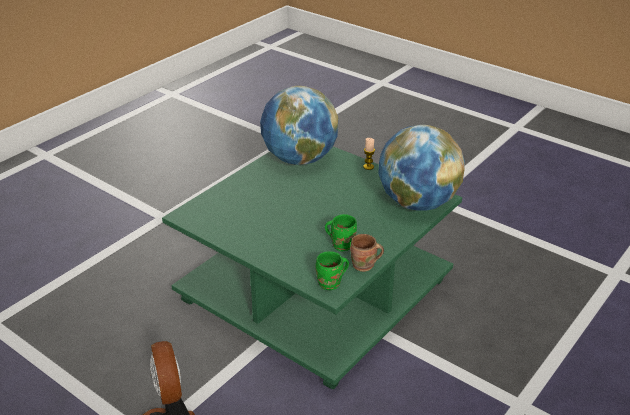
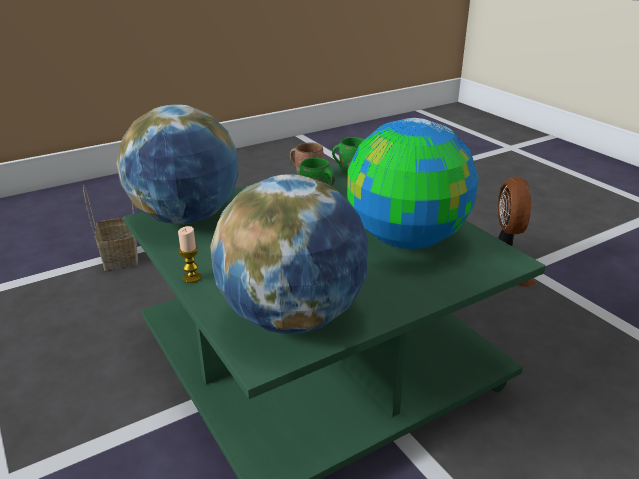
camera: 160 degrees left, 5 degrees down
(255, 217) = (407, 239): none -> globe
(556, 341) = (121, 258): none -> basket

